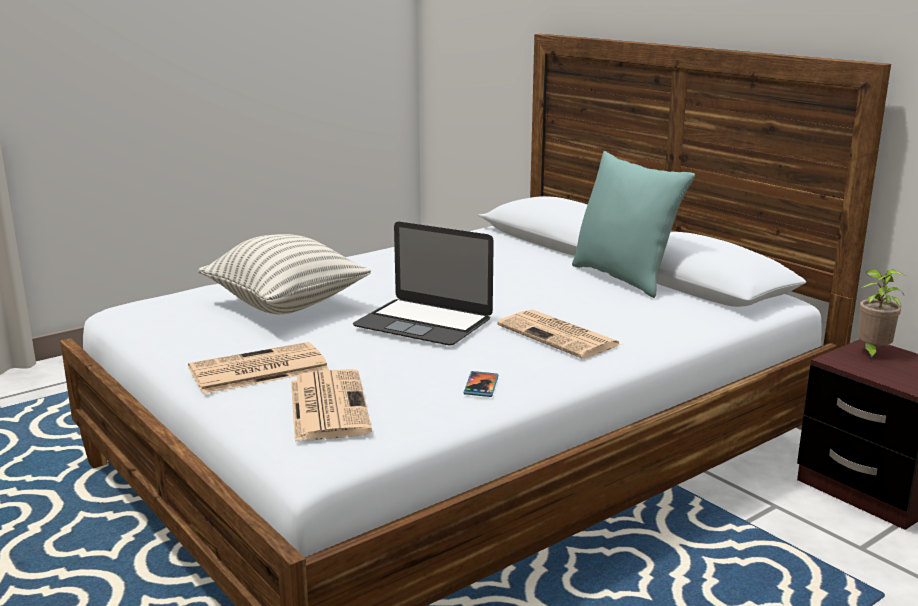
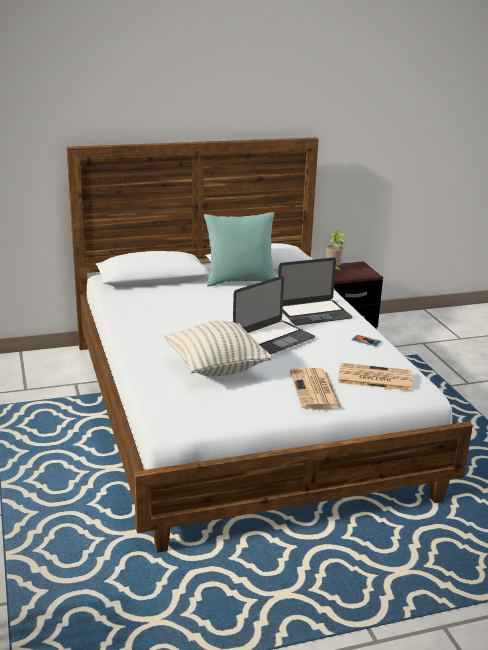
camera: 70 degrees left, 5 degrees up
(560, 336) = (314, 312): newspaper -> laptop

